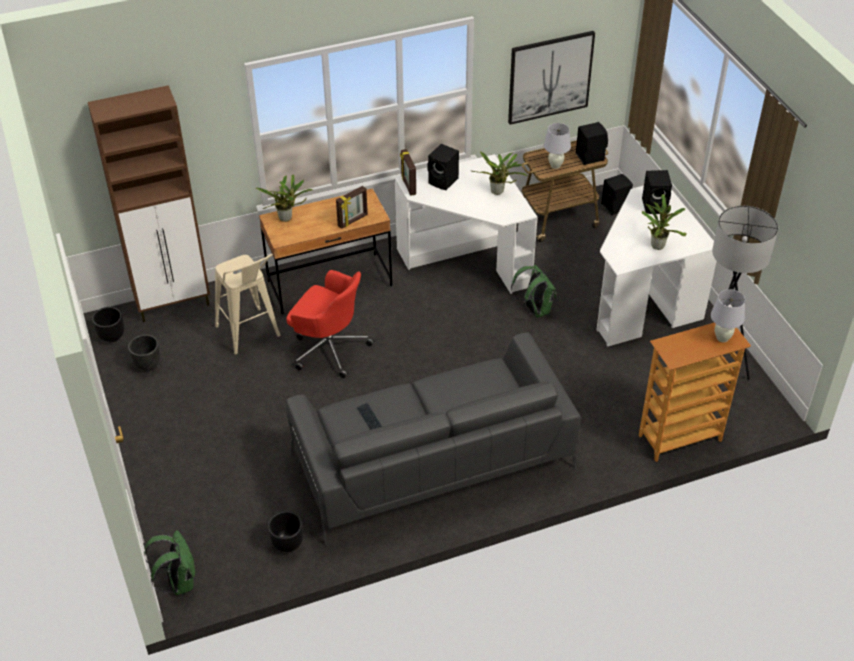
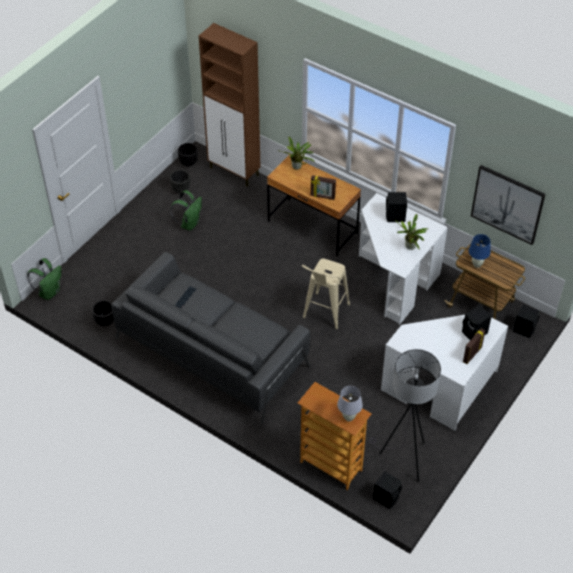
camera: 55 degrees right, 5 degrees up
(250, 335) = (239, 218): beige stool -> beige stool (324, 314)
(329, 348) = (260, 257): red office chair -> none
(408, 185) = (374, 203): picture frame -> picture frame (471, 354)
(534, 310) = (380, 336): green backpack -> green backpack (189, 223)
(555, 166) = (477, 264): white table lamp -> blue table lamp
(589, 156) = (504, 277): black speaker -> black speaker (387, 497)
(658, 245) = (435, 352): potted plant -> none

